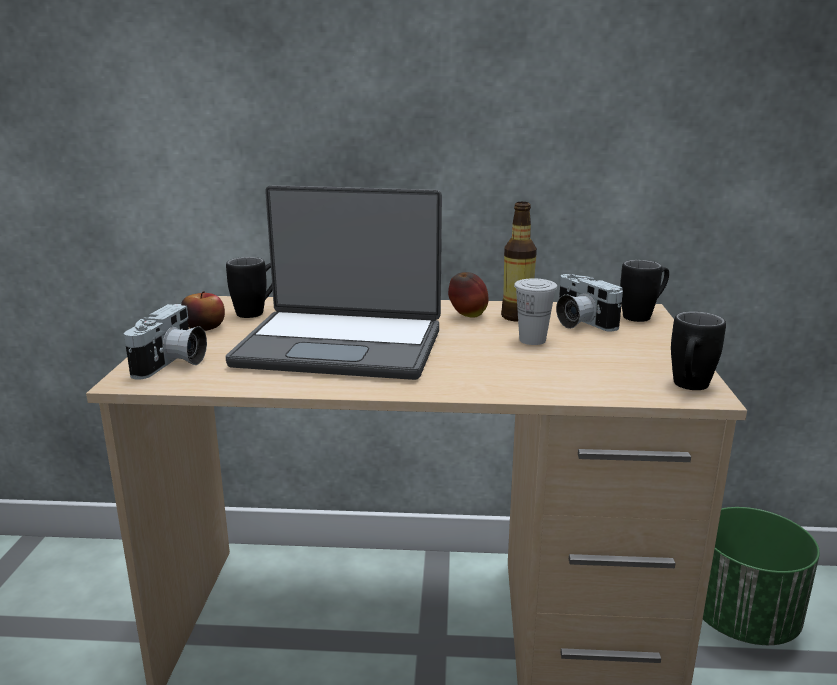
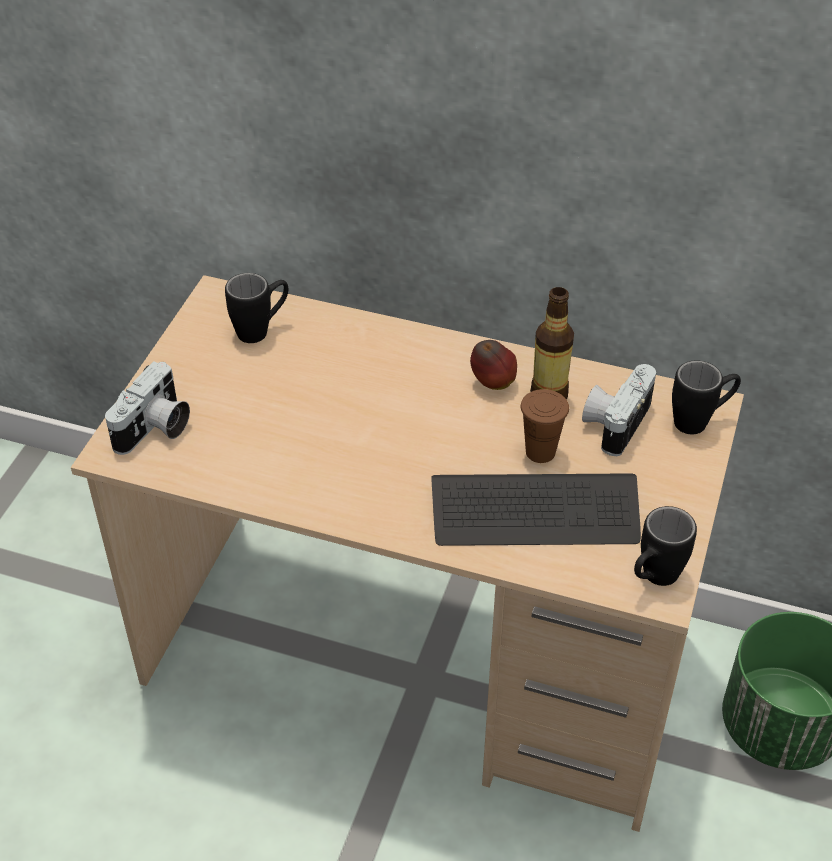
camera: 15 degrees right, 25 degrees up
(204, 327) = (198, 356): apple -> none
(342, 346) = (331, 425): laptop -> none
(532, 340) = (540, 452): white cup -> brown cup
(554, 367) = (535, 513): none -> keyboard
(579, 322) = (615, 422): camera -> camera turned 45 degrees clockwise

